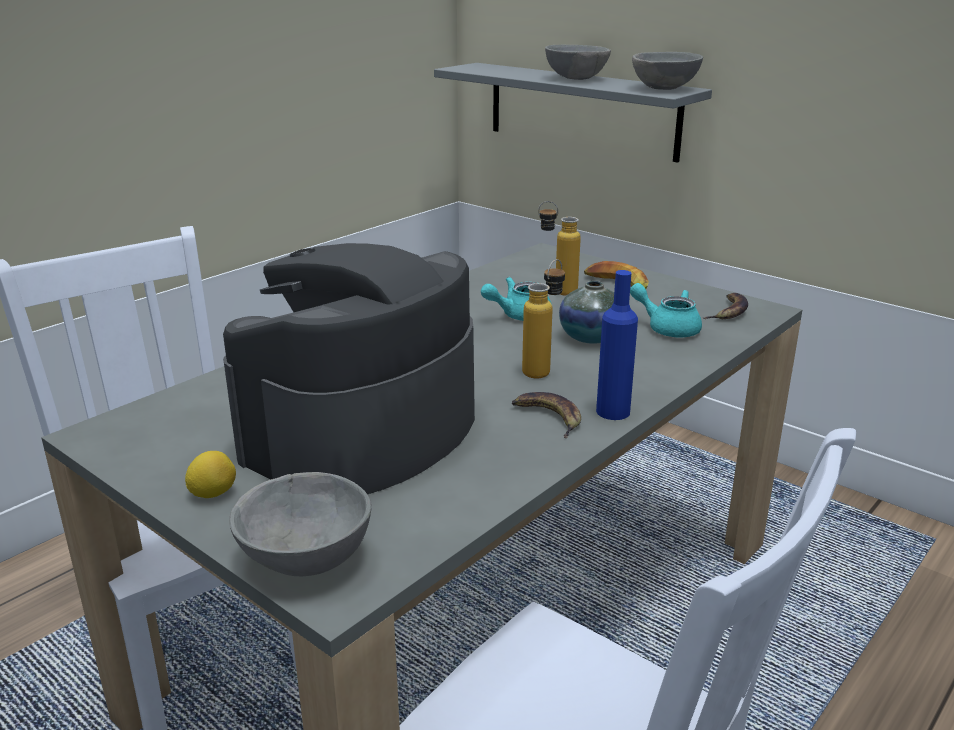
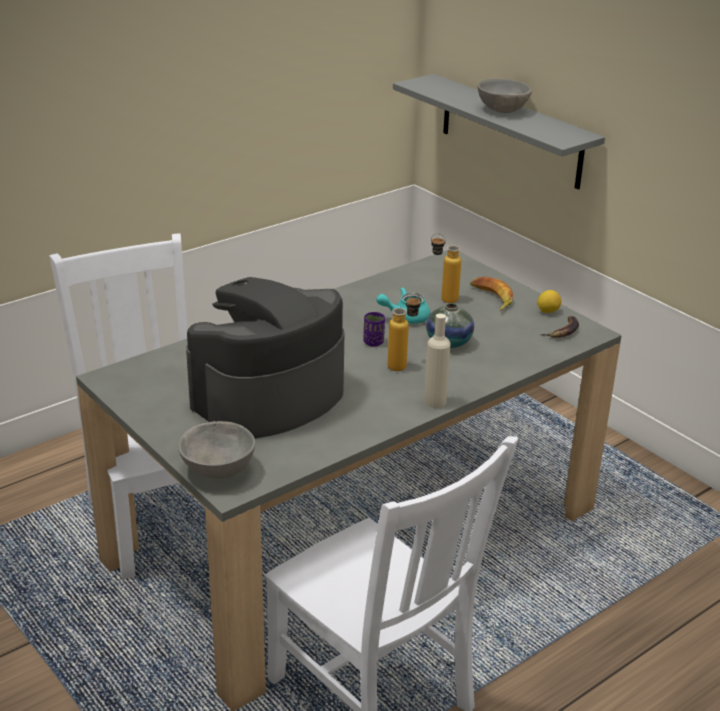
camera: 10 degrees right, 5 degrees up
(213, 493) = (173, 425): lemon -> lemon (547, 311)
(489, 347) = (373, 342): none -> purple cup
(548, 417) = (390, 400): banana -> none
(613, 411) = (435, 401): blue bottle -> beige bottle
(665, 89) = (565, 134): grey bowl -> none
(667, 328) = (508, 340): turquoise teapot -> none

